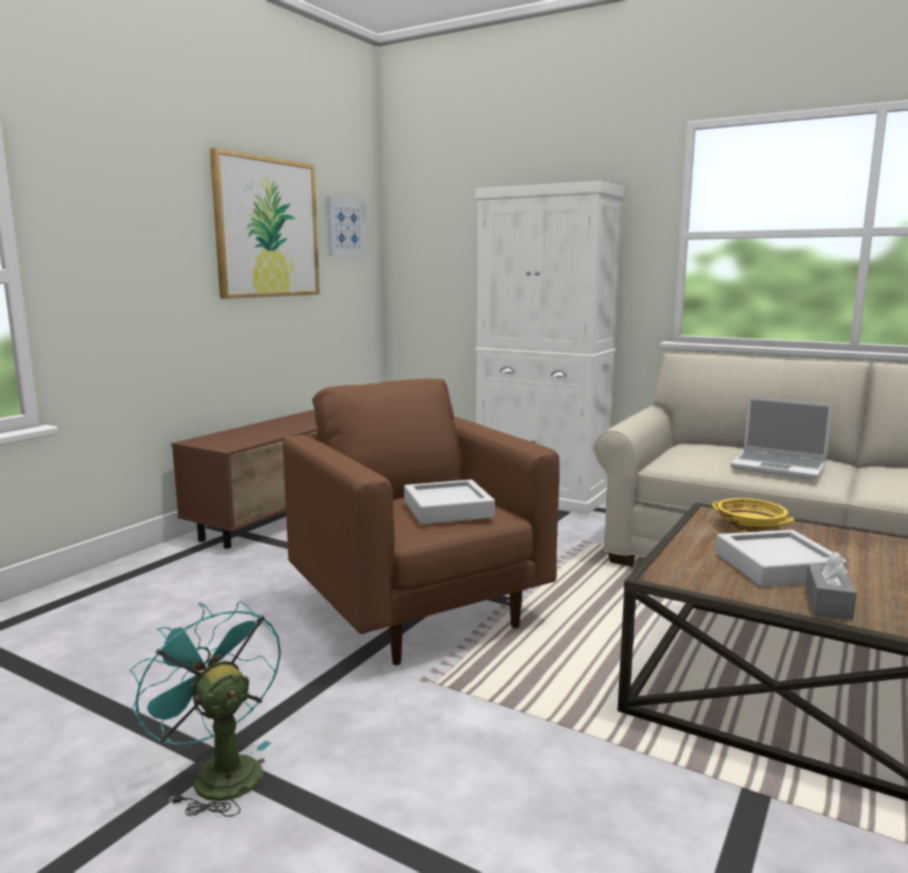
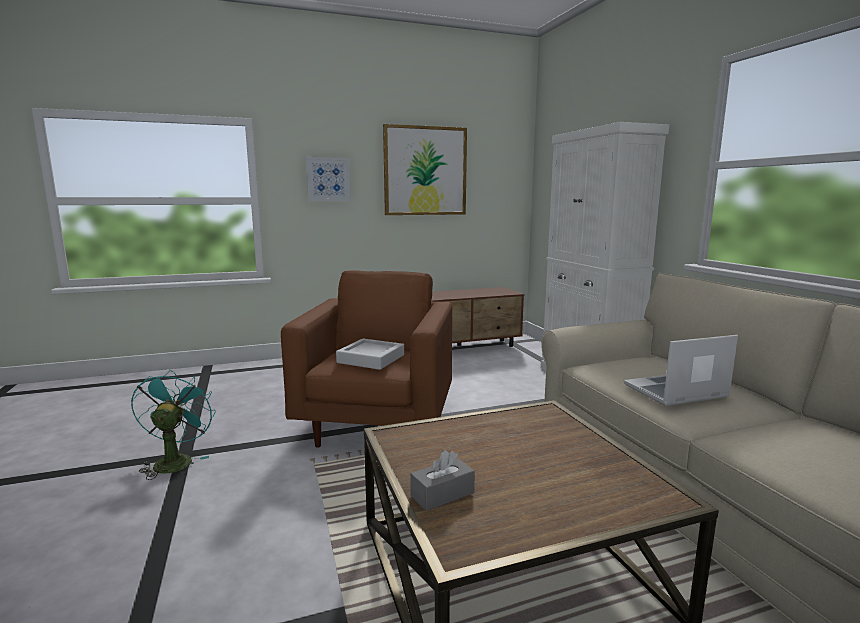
camera: 40 degrees right, 0 degrees up
(345, 227) = (496, 168): picture -> picture (328, 179)
(751, 528) = (544, 429): yellow bowl -> none
(777, 566) = (482, 459): grey tray -> none
(779, 467) = (675, 392): laptop -> laptop turned 90 degrees clockwise

